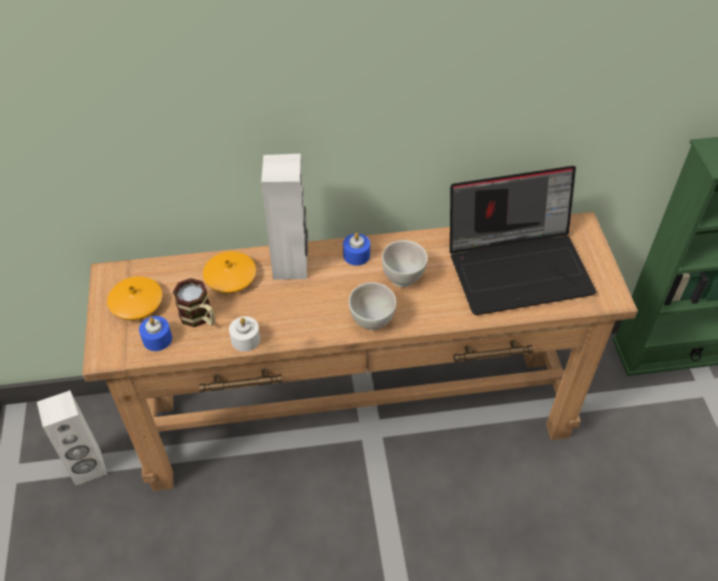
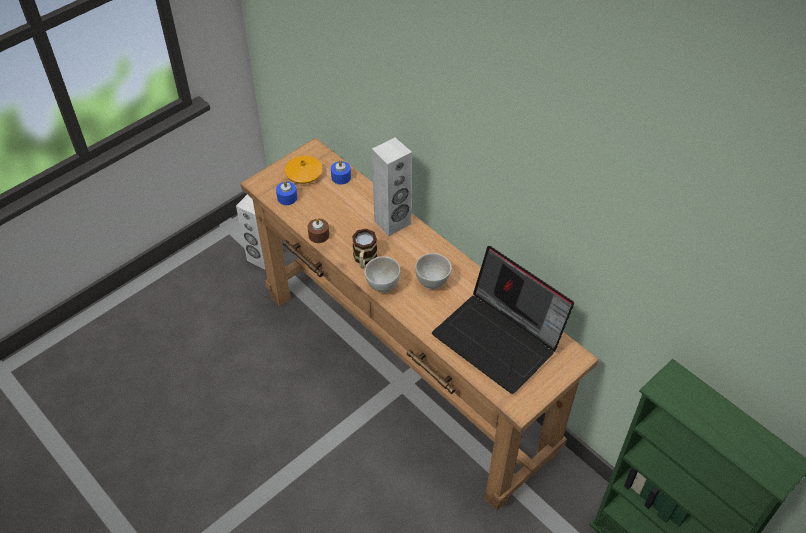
camera: 55 degrees right, 0 degrees up
(200, 318) = (317, 206): mug -> mug (364, 259)
(230, 277) = (358, 201): orange vase -> none
(245, 339) = (319, 235): white candle -> brown candle
(356, 255) = (430, 249): blue candle -> blue candle (341, 177)

